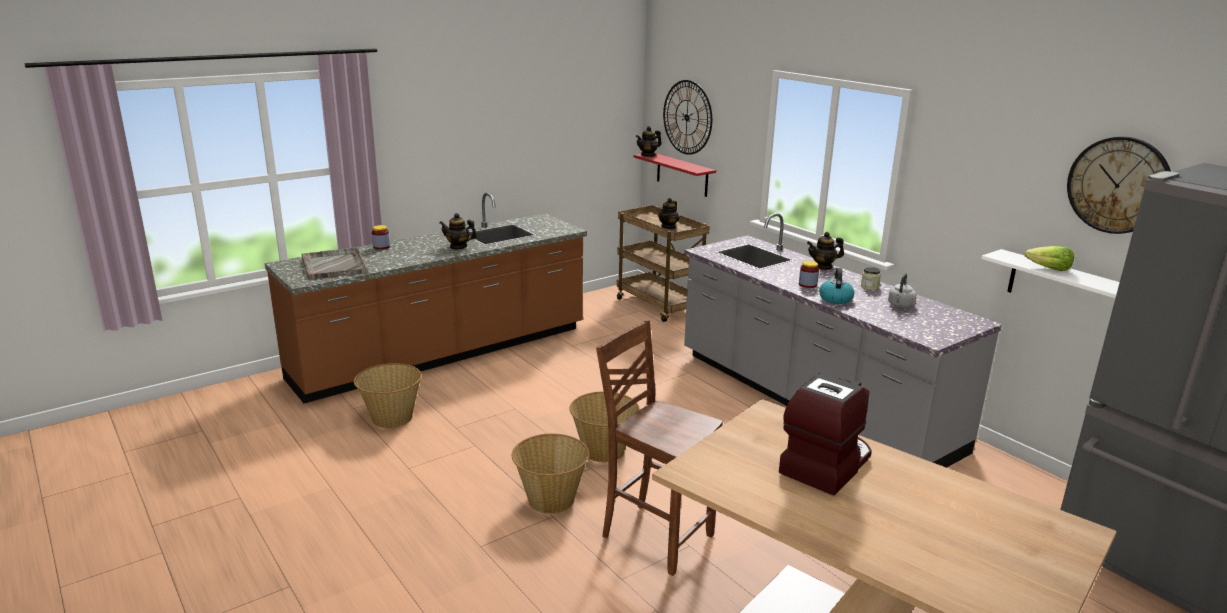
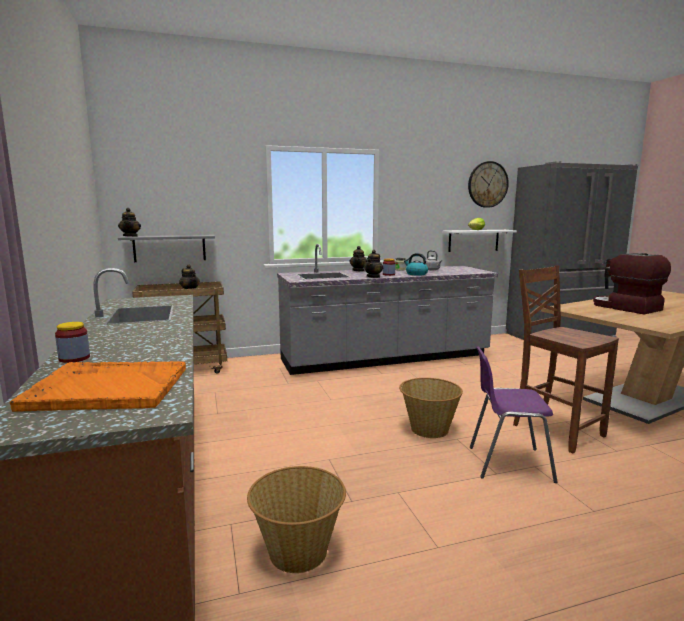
camera: 70 degrees left, 10 degrees down
(334, 265) = (107, 388): grey tray -> orange tray
(458, 246) = (156, 328): teapot -> teapot (373, 277)
(551, 499) = (507, 463): basket -> purple chair
(655, 536) = (555, 430): brown chair -> brown chair turned 90 degrees clockwise
(682, 174) = (169, 248): red shelf -> grey shelf
(687, 117) = (168, 195): wall clock -> none

